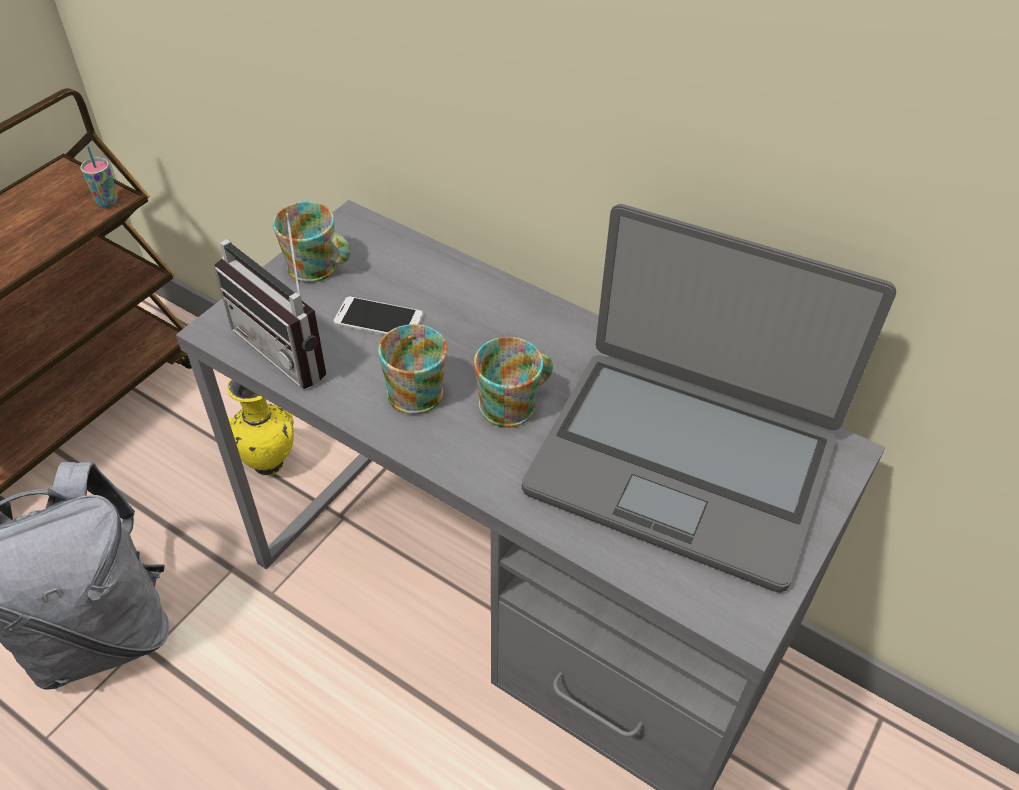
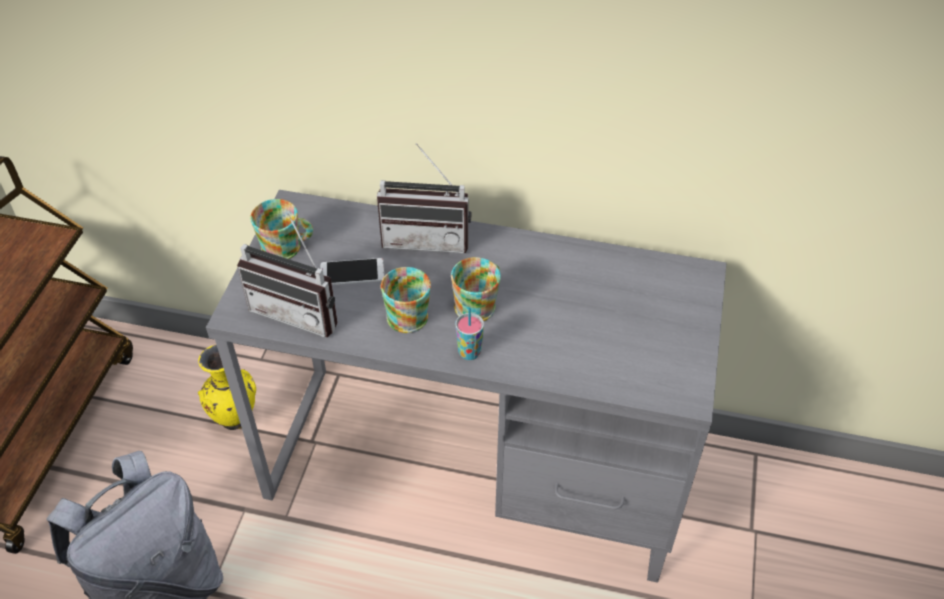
camera: 20 degrees left, 0 degrees up
(107, 201) = (50, 241): cup -> cup (469, 352)
(492, 302) = (427, 238): none -> radio
(682, 463) = (607, 310): laptop -> none

